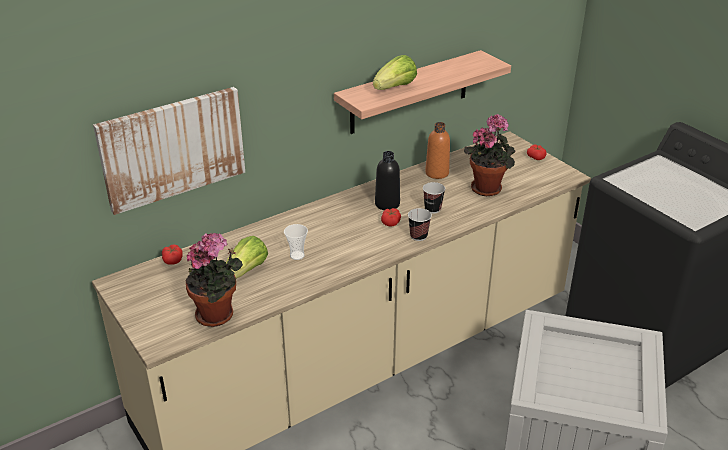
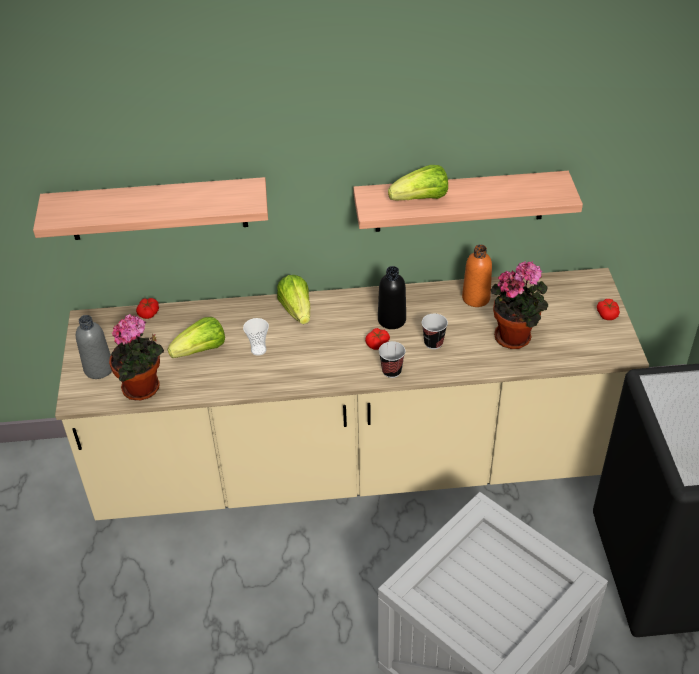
camera: 30 degrees right, 10 degrees up
(160, 314) = (99, 369): none -> grey bottle
(172, 148) = (157, 209): picture -> shelf
(304, 220) = (296, 310): none -> lettuce

